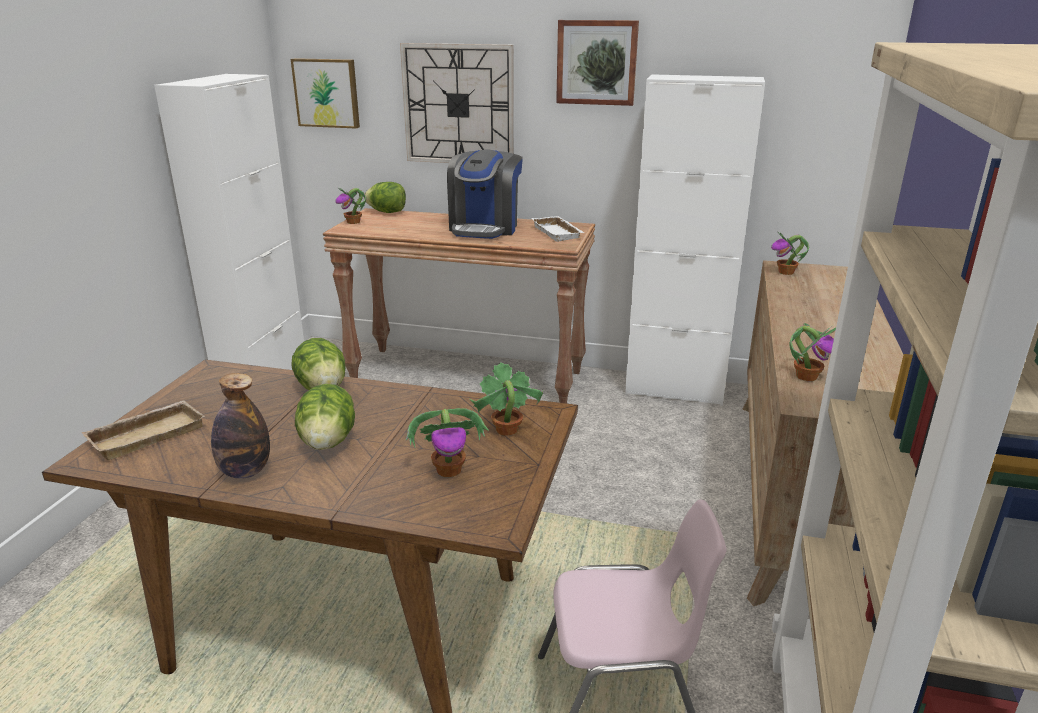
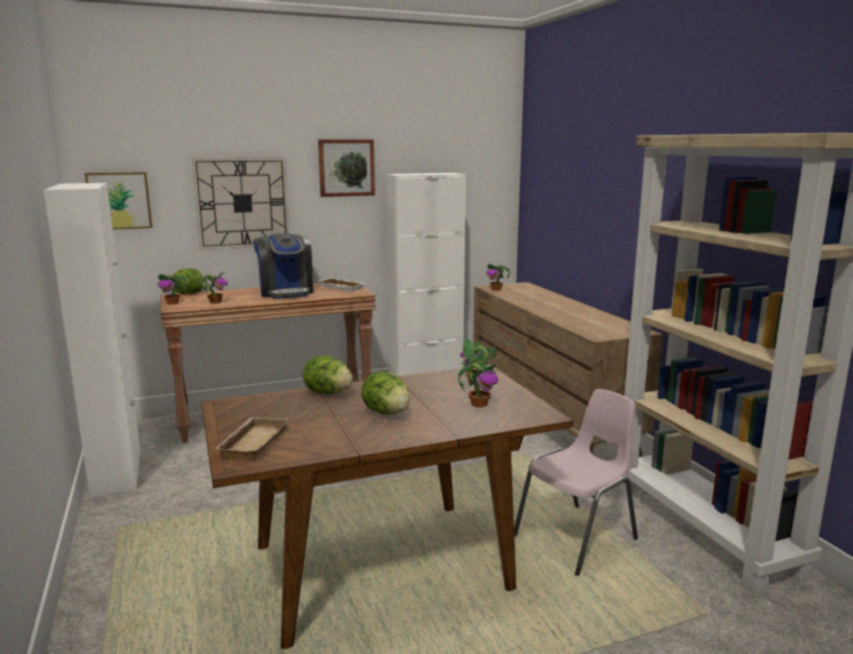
camera: 35 degrees left, 10 degrees down
(245, 471) = (363, 437): bottle -> none
(806, 376) = (580, 327): potted plant -> potted plant (215, 302)

